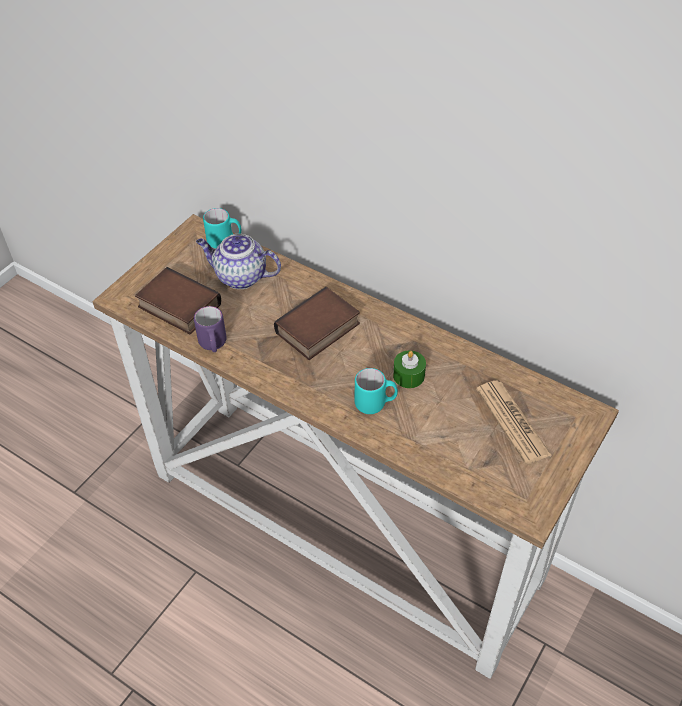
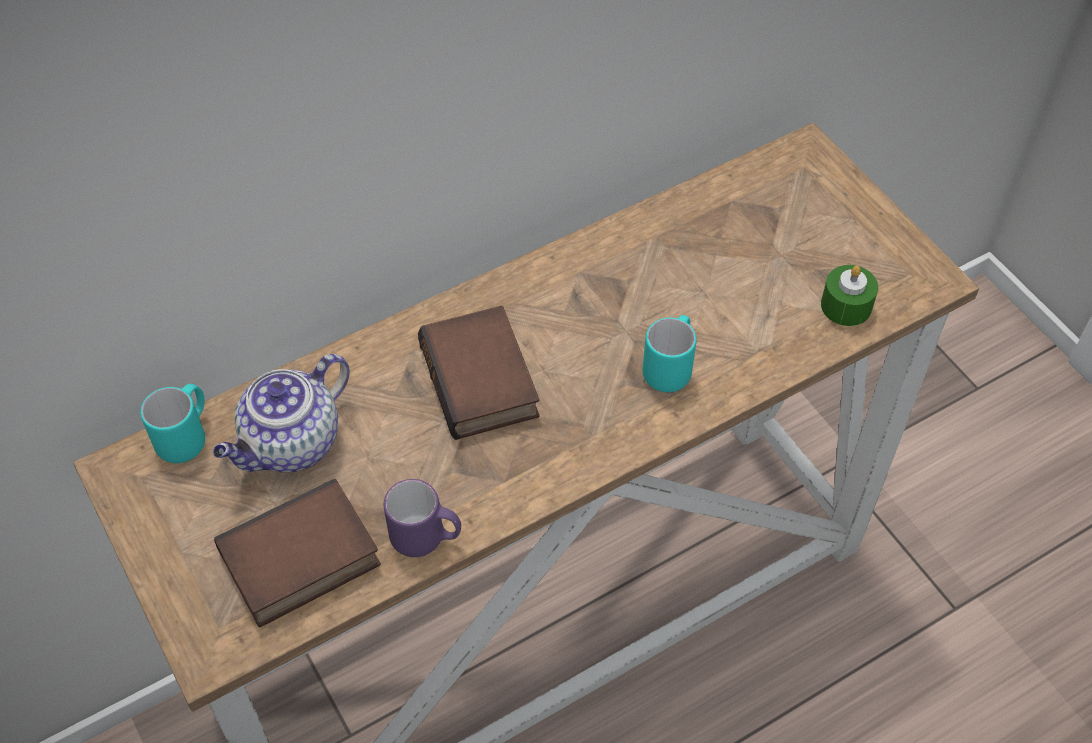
camera: 65 degrees left, 5 degrees up
(408, 376) = (640, 307): green candle -> green candle (846, 305)
(512, 422) = (781, 232): newspaper -> none

